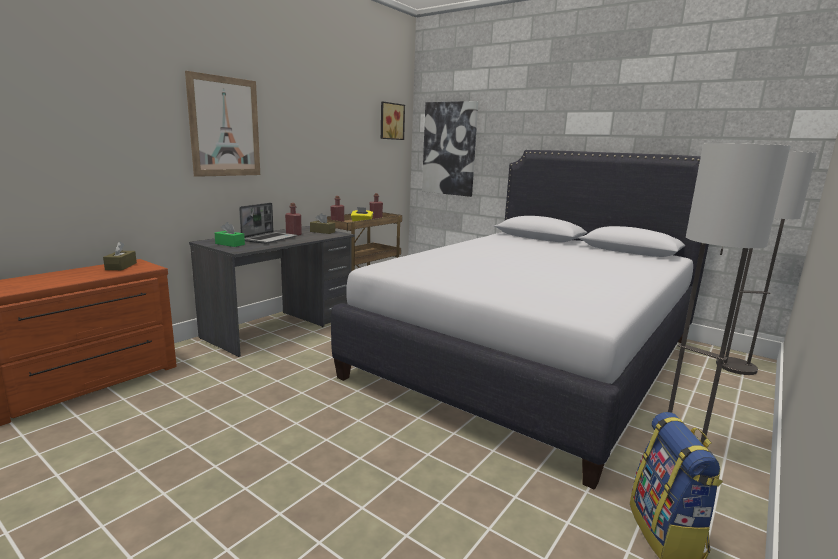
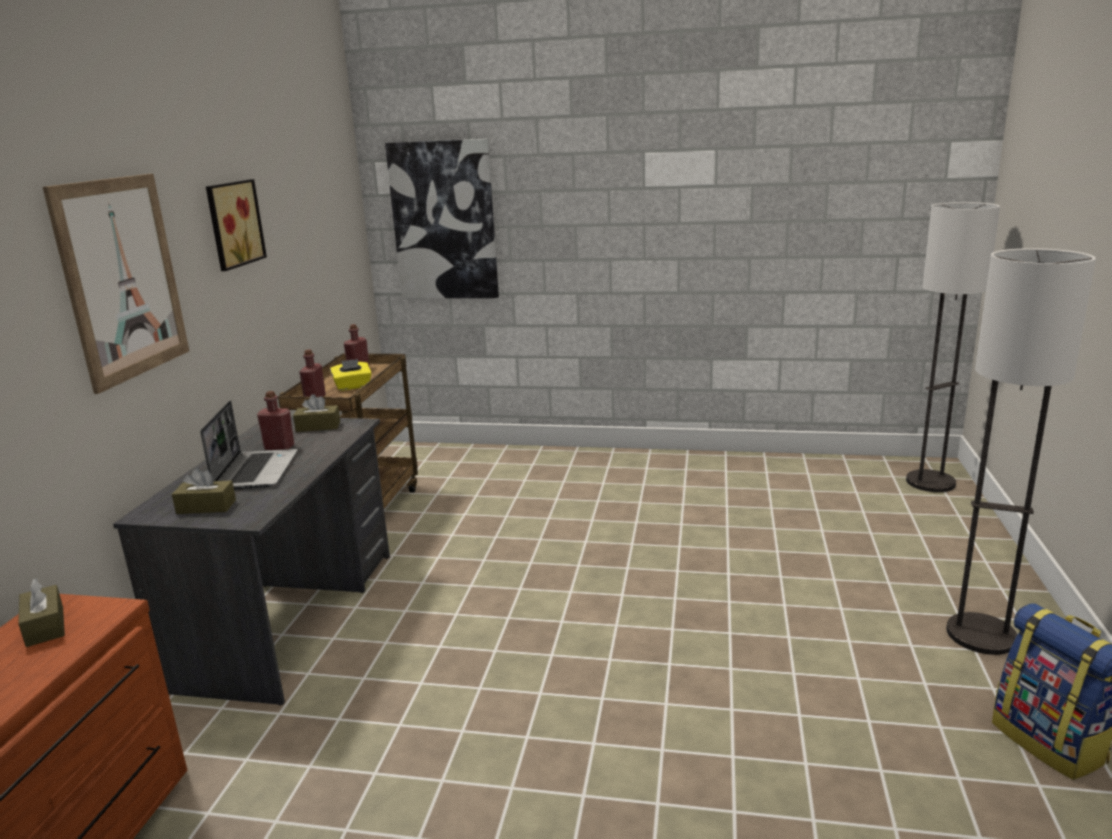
camera: 25 degrees left, 5 degrees up
(230, 244) = (206, 507): green tissue box -> brown tissue box
(391, 121) = (336, 186): picture -> picture (232, 224)
(531, 356) = (707, 544): white bed -> none

